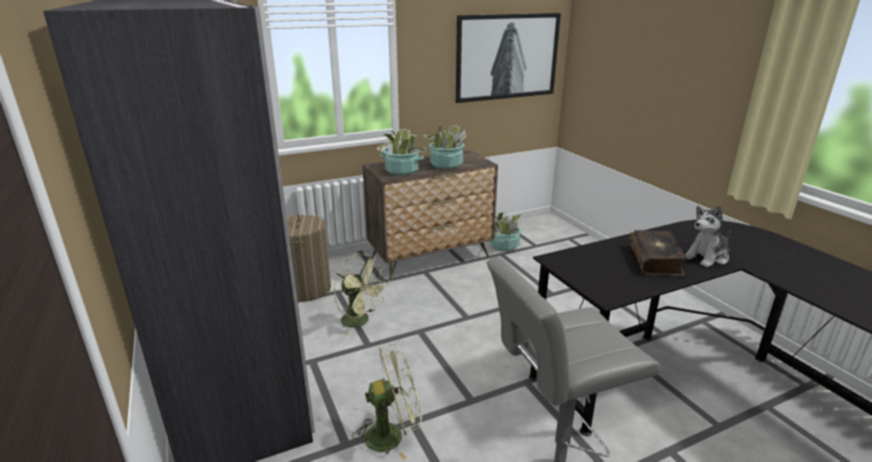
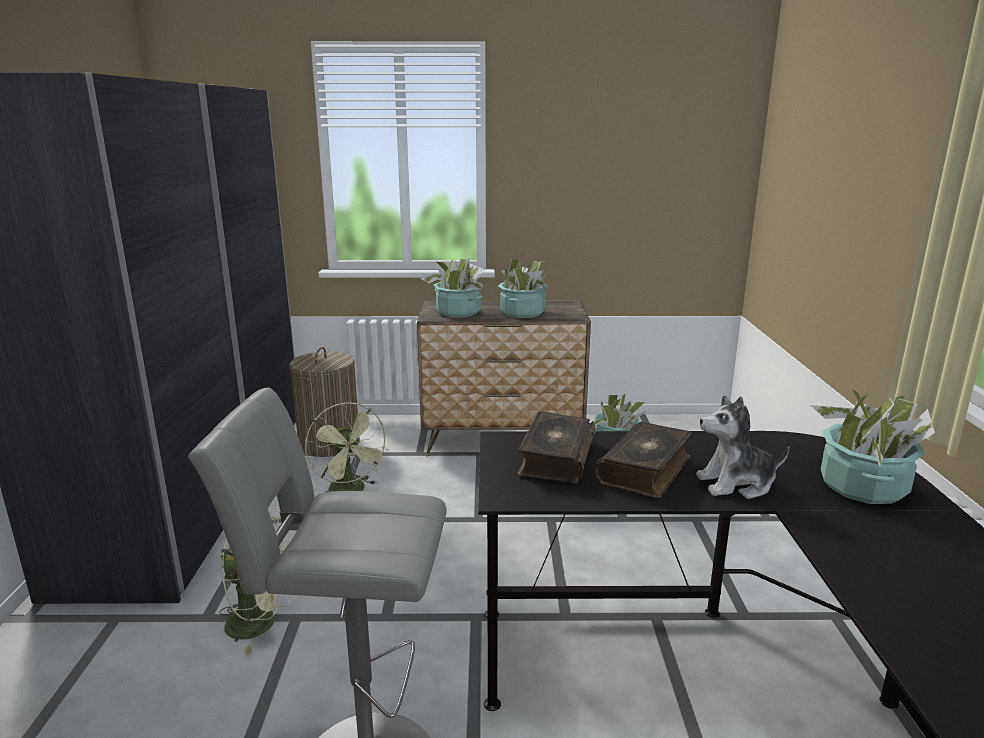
camera: 25 degrees right, 5 degrees down
(507, 57) = (655, 177): picture -> none
(601, 264) = (555, 458): none -> book
(760, 244) = (863, 487): none -> potted plant

